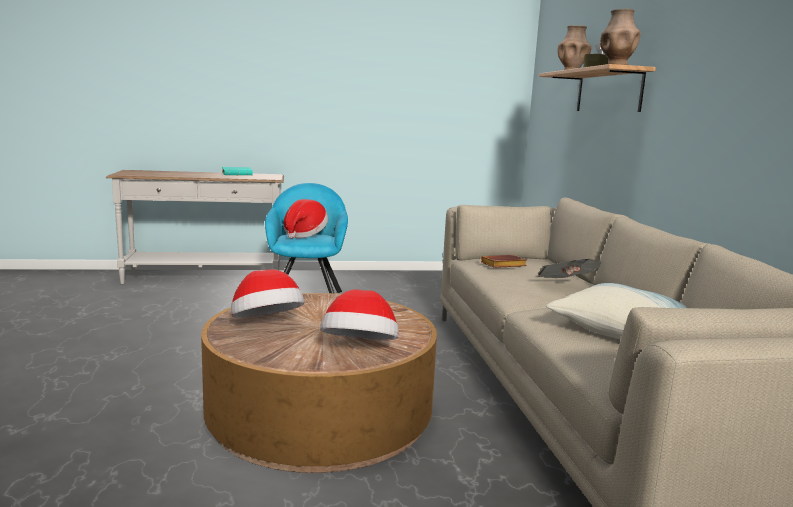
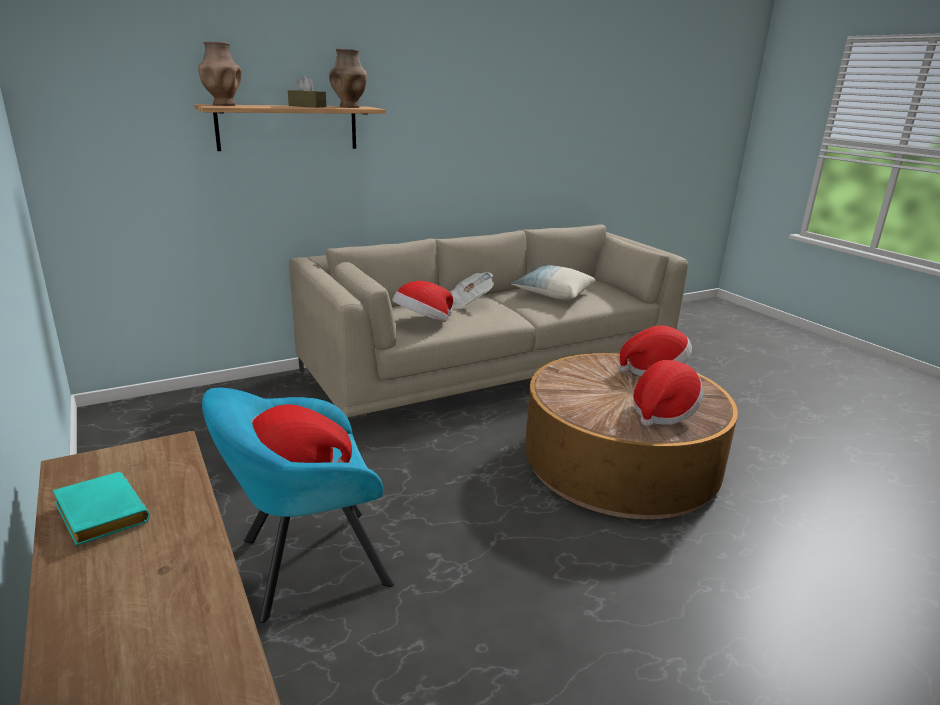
camera: 110 degrees left, 10 degrees up
(502, 265) = (422, 323): brown book -> hat

